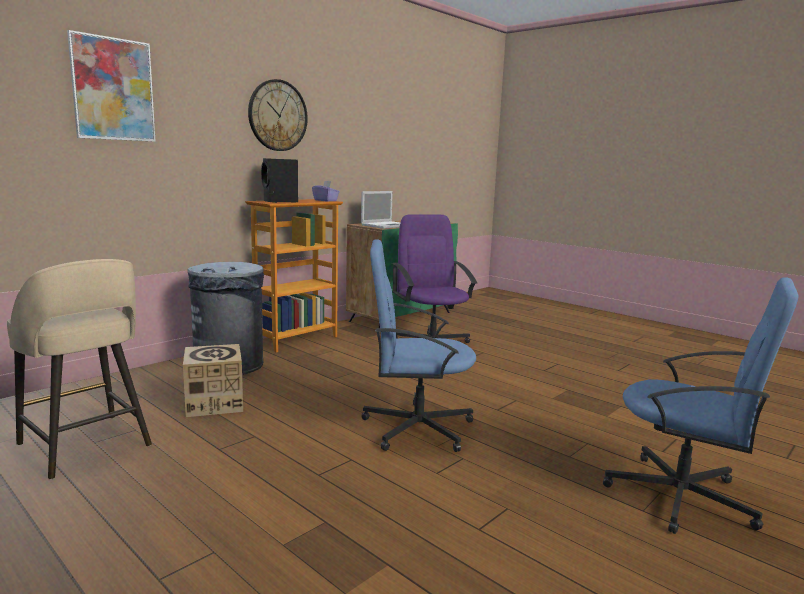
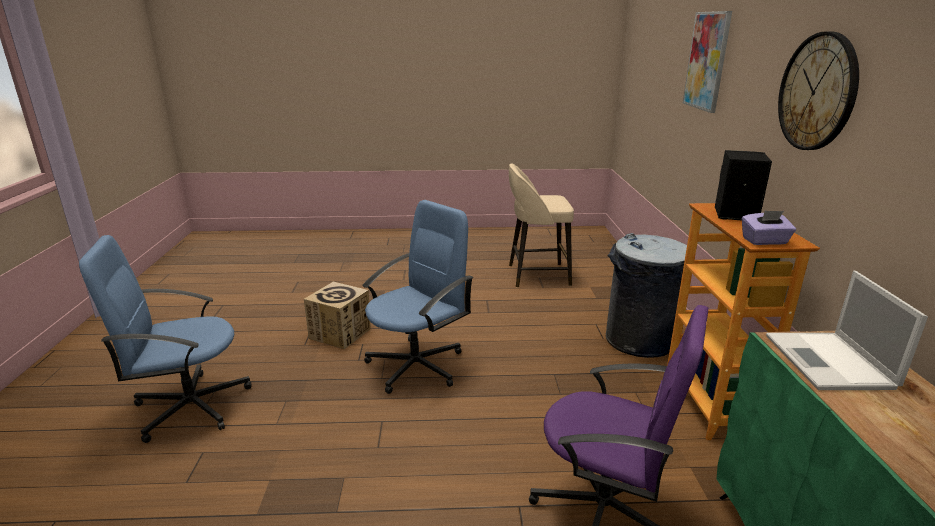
camera: 135 degrees right, 10 degrees up
(214, 403) = (557, 314): cardboard box -> cardboard box (340, 333)

